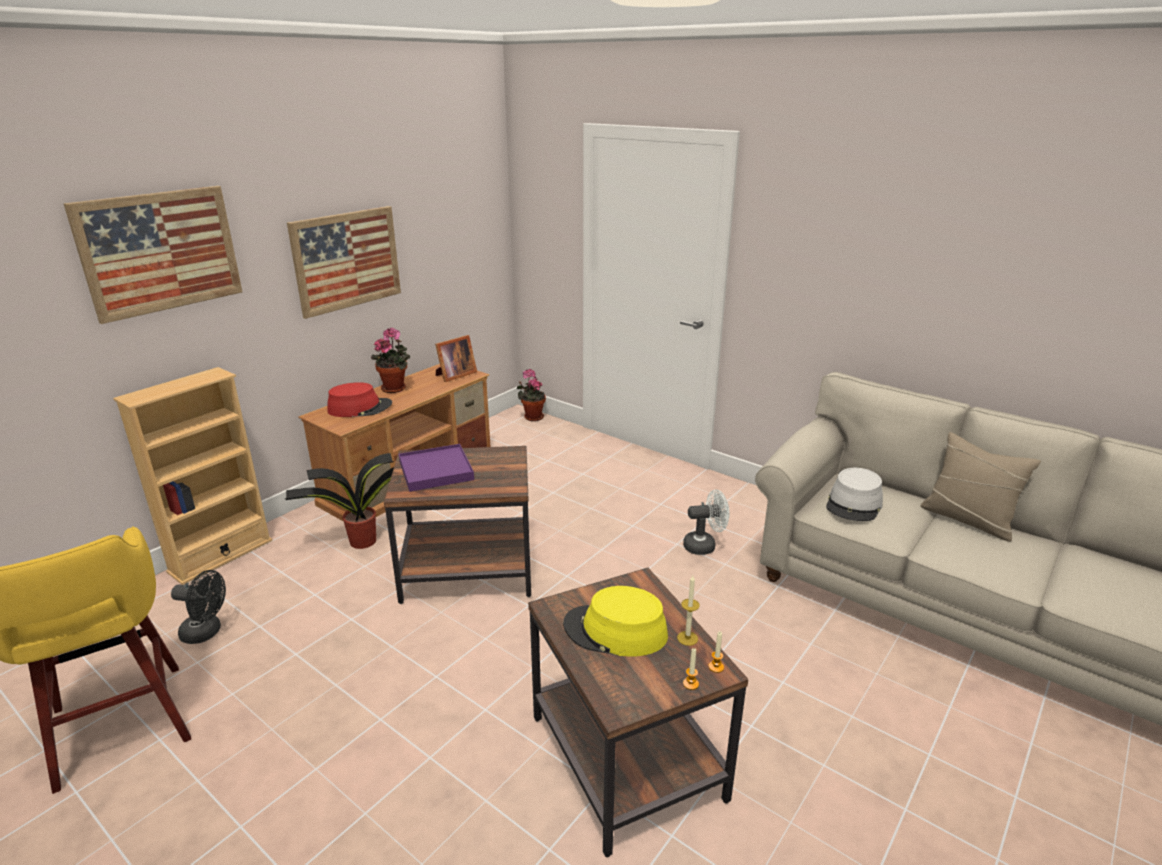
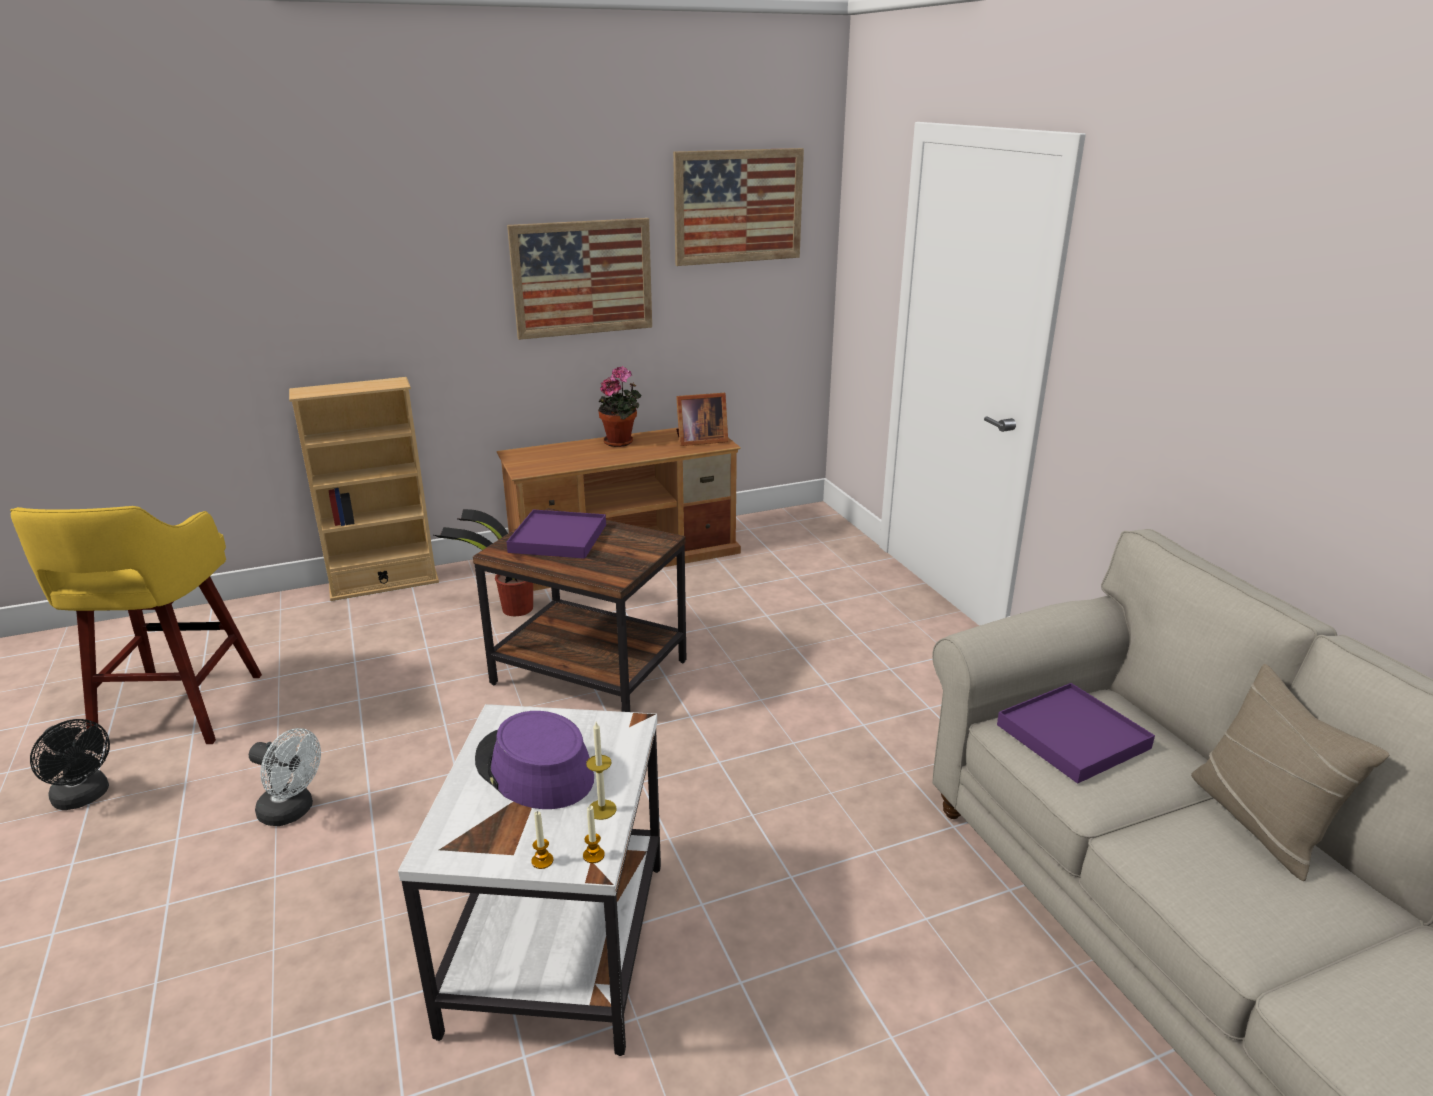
camera: 30 degrees right, 0 degrees up
(160, 252) = (355, 242): picture -> picture (738, 206)
(207, 632) = (310, 651): black fan -> black fan (84, 797)
(360, 408) = (562, 455): red hat -> none
(532, 417) = (825, 520): potted plant -> none
(615, 631) = (533, 769): yellow hat -> purple hat
(624, 759) = (555, 946): brown side table -> white side table
(704, 545) = (899, 739): white fan -> white fan (293, 811)
(854, 504) = (1073, 736): grey hat -> purple tray

